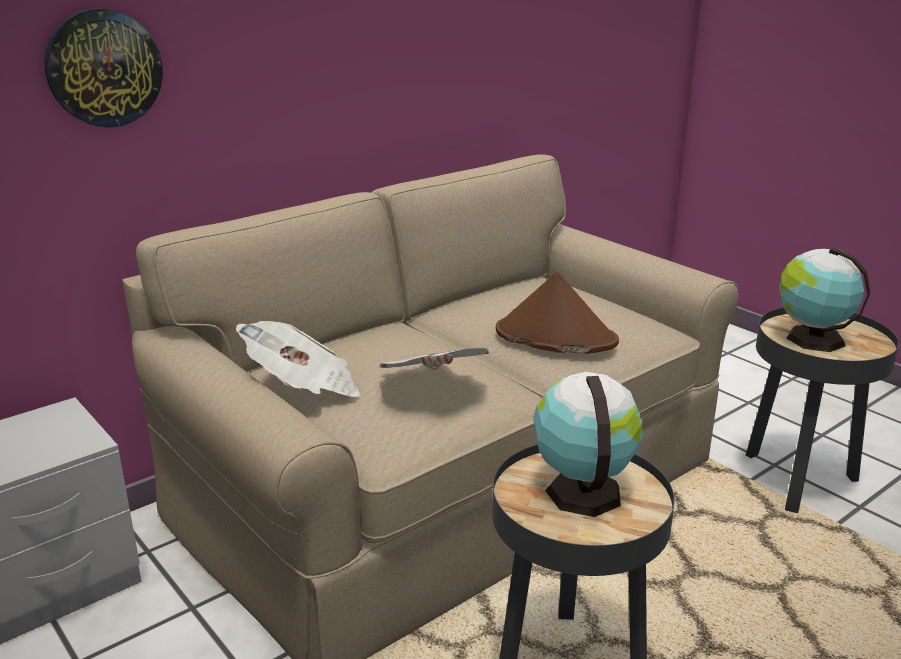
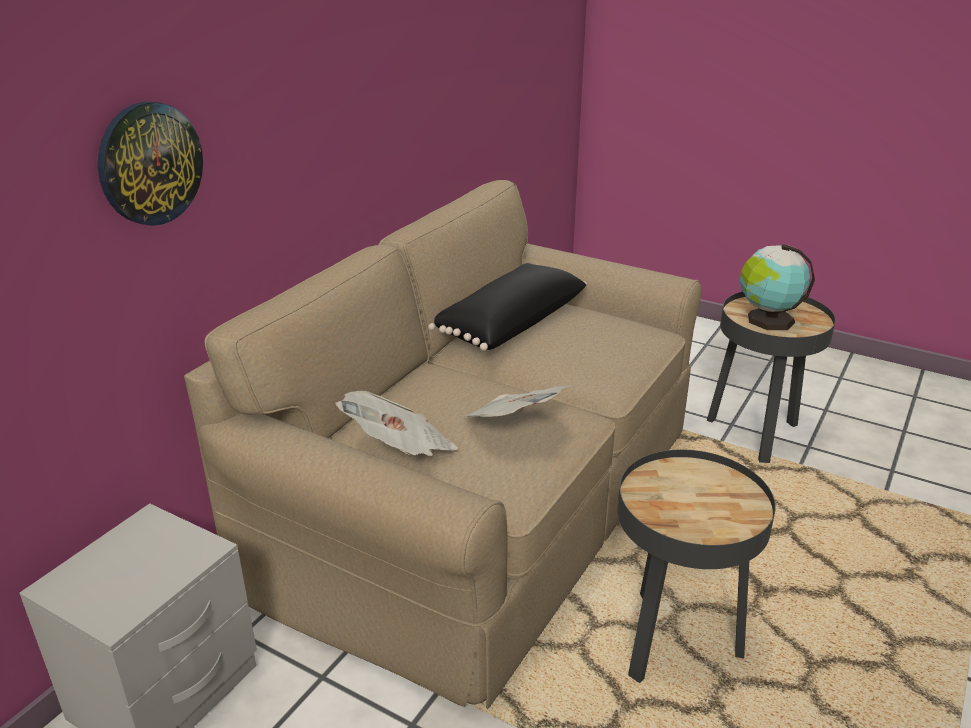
camera: 20 degrees left, 5 degrees up
(505, 299) = (508, 323): none -> black pillow
(555, 337) = (580, 355): brown hat -> none
(582, 490) = (692, 495): globe -> none

